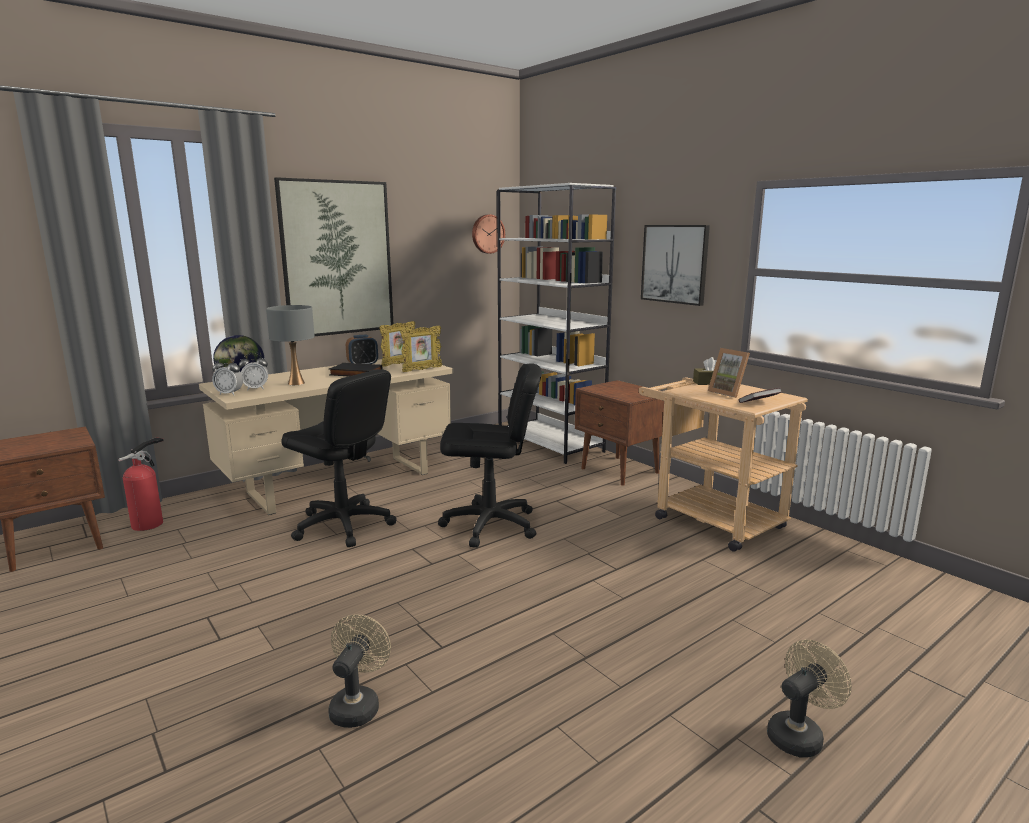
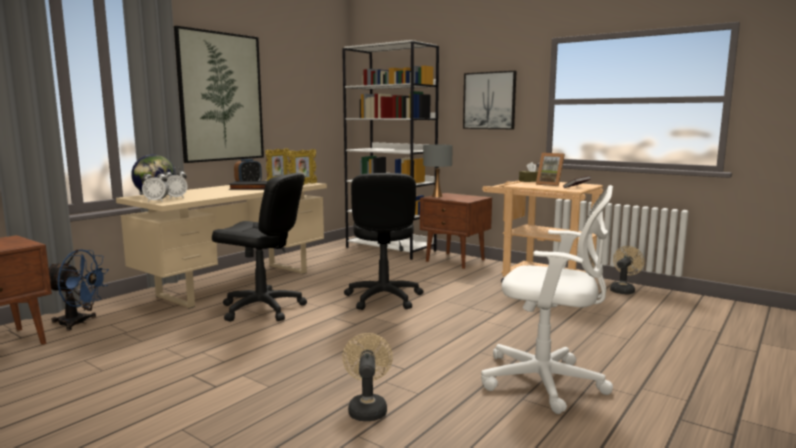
camera: 15 degrees left, 5 degrees down
(150, 523) = (79, 323): fire extinguisher -> blue fan
(296, 383) = (207, 194): grey table lamp -> grey table lamp (437, 196)
(487, 234) = (329, 85): wall clock -> none
(490, 525) = (383, 298): black office chair -> black office chair turned 105 degrees clockwise
(608, 703) = (547, 383): none -> white office chair
(799, 734) = (677, 381): beige fan -> beige fan (623, 290)

